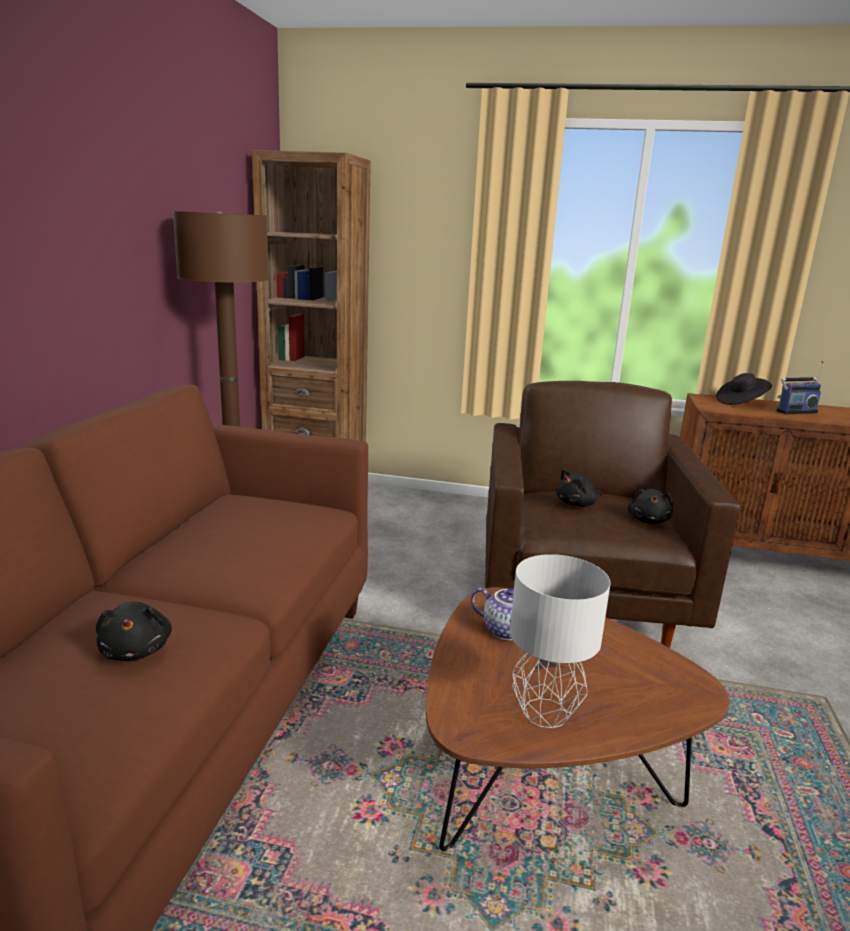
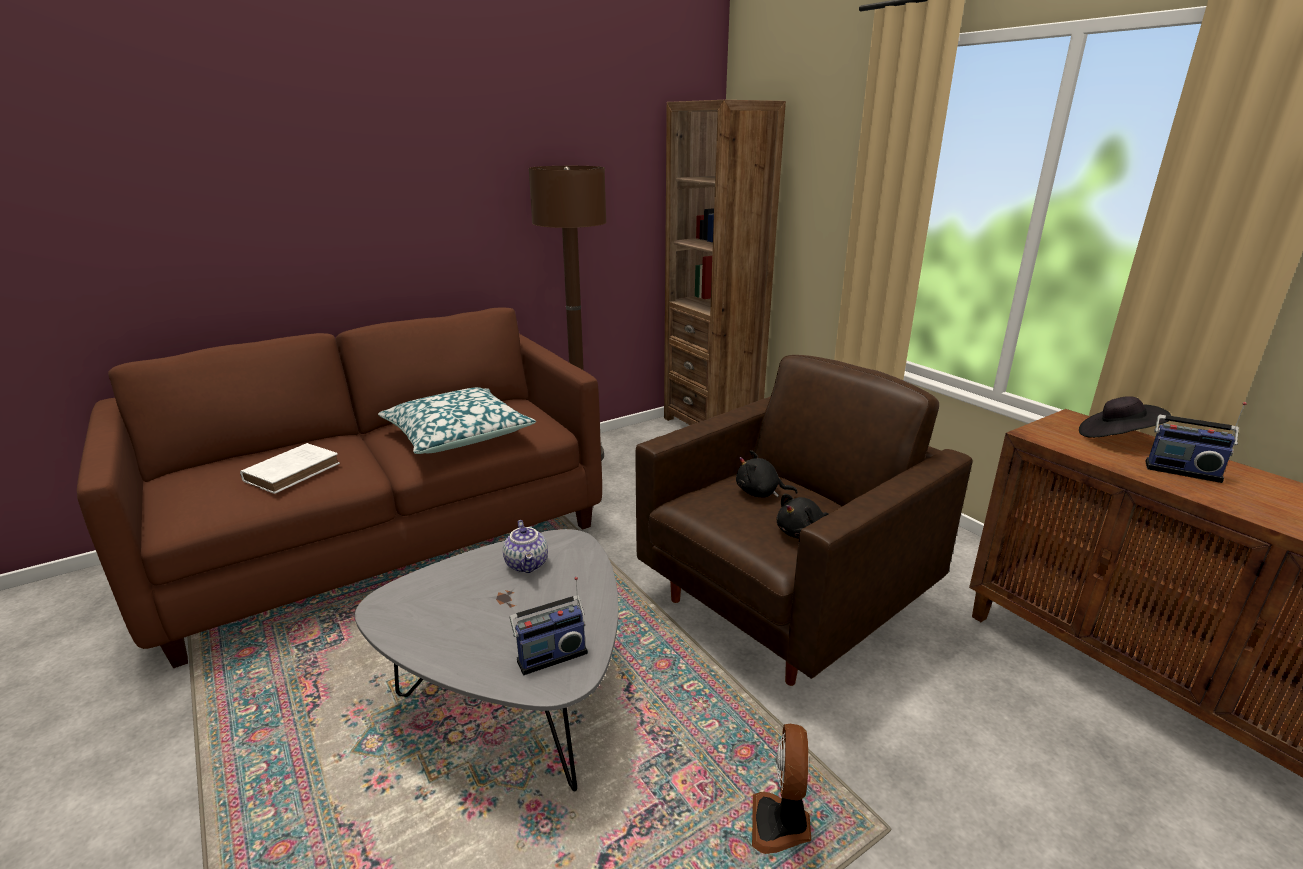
camera: 45 degrees right, 5 degrees up
(137, 650) = (294, 471): black plush toy -> white book
(251, 543) = (457, 435): none -> pillow
(540, 779) = (517, 701): brown coffee table -> grey coffee table
(547, 713) = (437, 625): grey table lamp -> none
(659, 680) = (551, 655): none -> radio
(792, 734) = (781, 825): none -> fan

